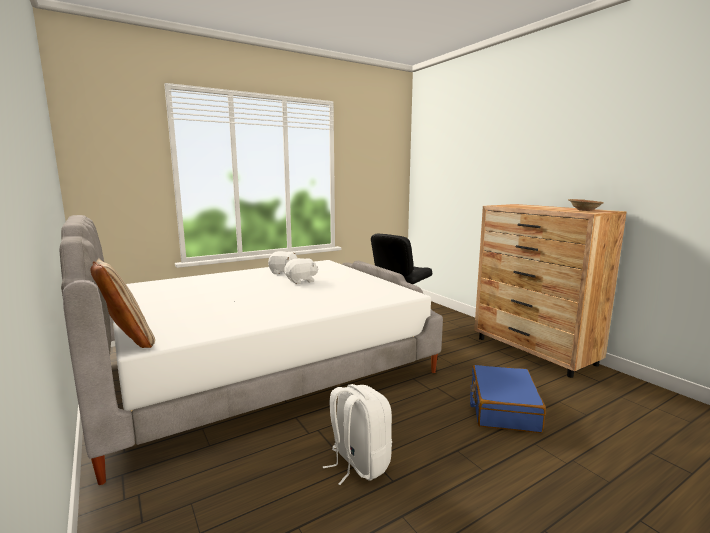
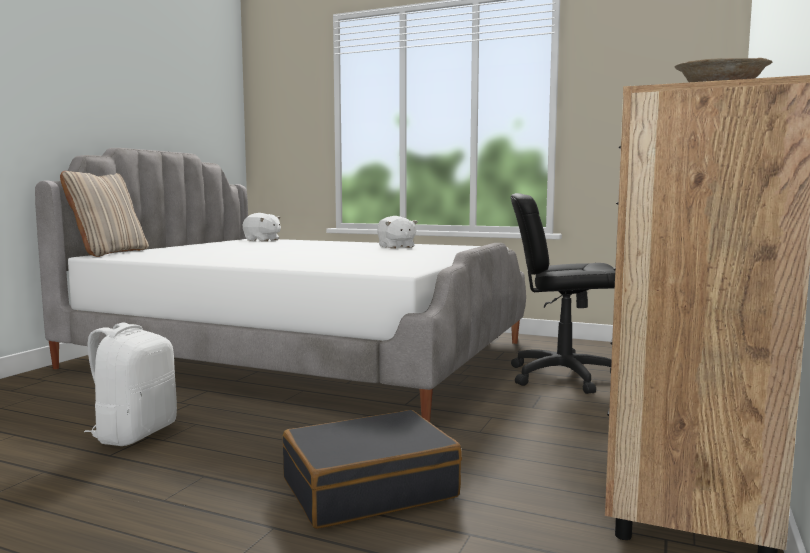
camera: 55 degrees right, 5 degrees down
(301, 281) = (370, 252): white plush toy -> white plush toy (262, 240)
(503, 408) = (369, 488): blue suitcase -> black suitcase

